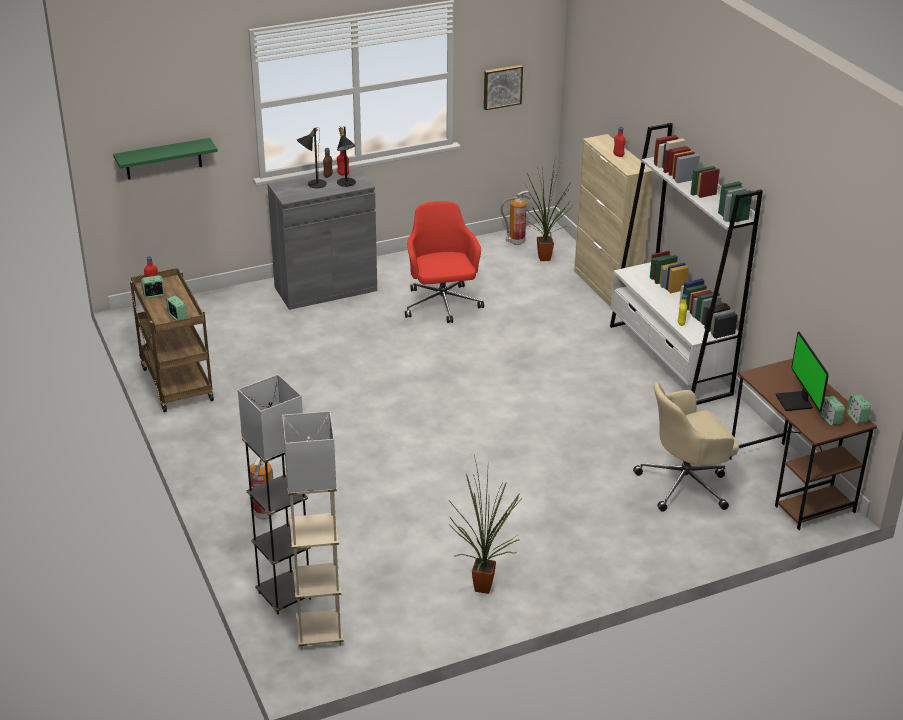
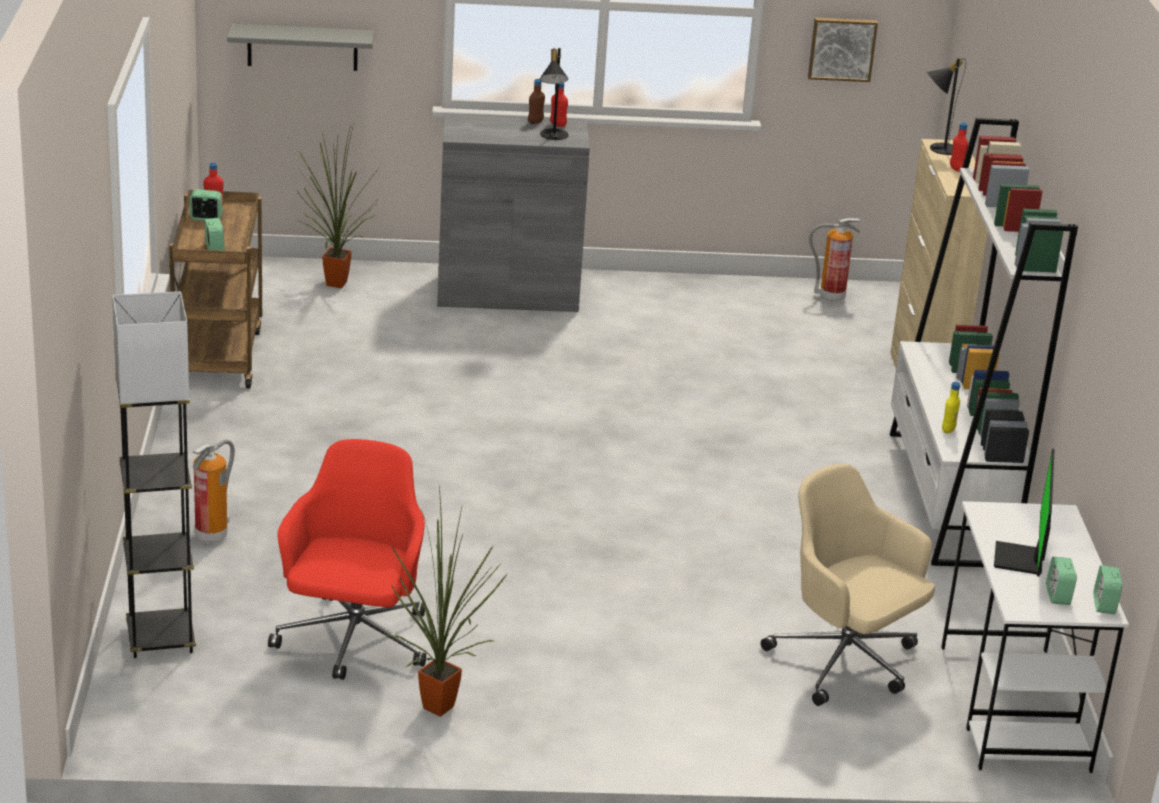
camera: 20 degrees right, 5 degrees down
(163, 159) = (302, 47): green shelf -> grey shelf
(313, 184) = (506, 127): black table lamp -> black table lamp (938, 148)
(319, 633) = (171, 696): beige floor lamp -> none
(442, 305) = (657, 350): red office chair -> red office chair (353, 641)
(544, 260) = (855, 328): potted plant -> potted plant (334, 285)
(685, 484) = (846, 662): beige office chair -> beige office chair turned 45 degrees clockwise
(791, 485) = (1014, 708): brown desk -> white desk

